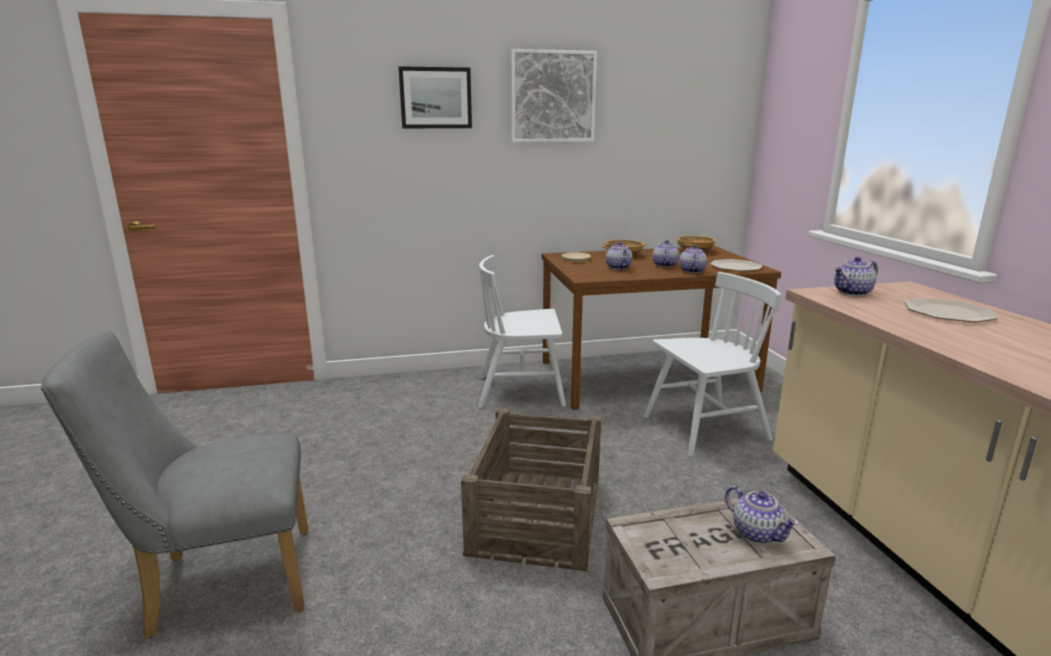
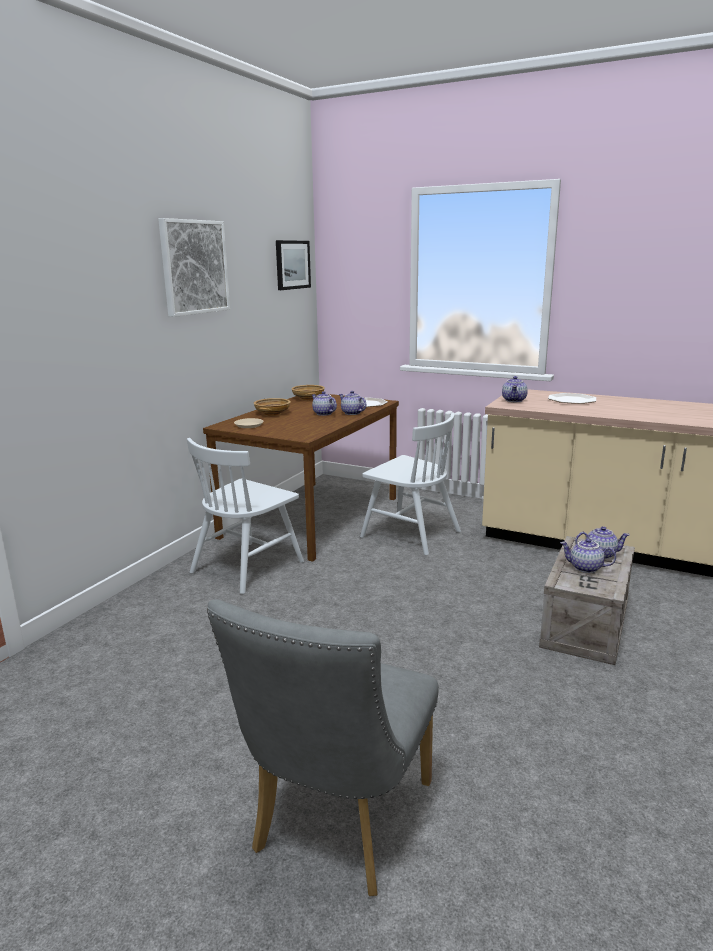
camera: 50 degrees left, 0 degrees up
(435, 98) = (100, 273): picture -> picture (292, 265)
(538, 514) = (429, 632): crate -> none
(617, 267) = (300, 423): teapot -> teapot (585, 568)
(705, 429) = (410, 534): white chair -> white chair turned 105 degrees clockwise

